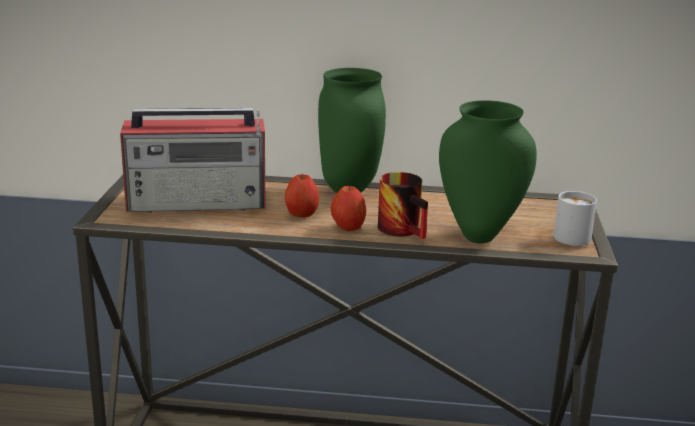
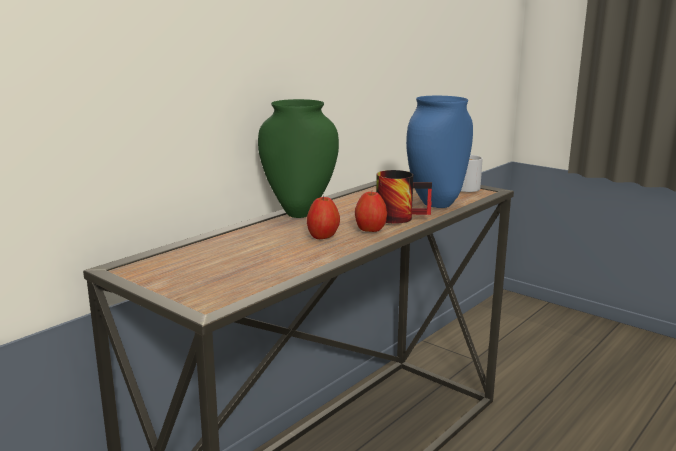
camera: 55 degrees left, 5 degrees down
(199, 203) = (234, 263): radio -> none
(478, 237) = (437, 204): green vase -> blue vase

